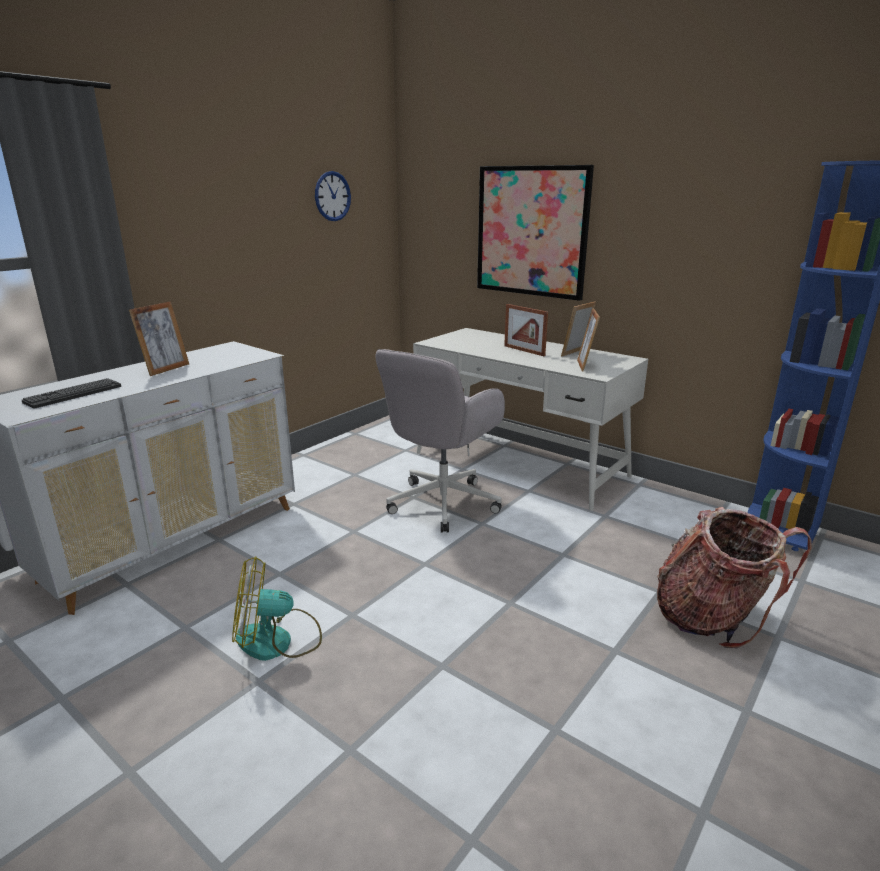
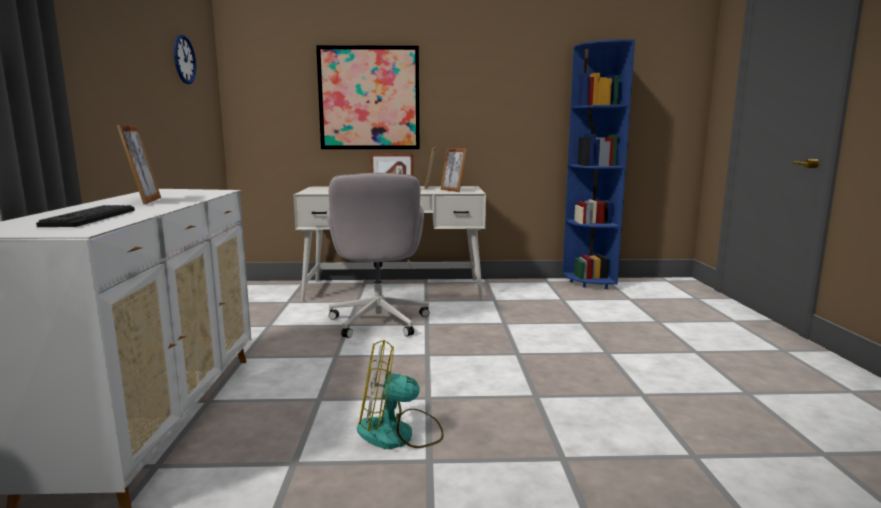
camera: 40 degrees left, 10 degrees down
(277, 641) = (399, 434): fan -> fan turned 45 degrees clockwise
(713, 618) = (622, 324): backpack -> none

